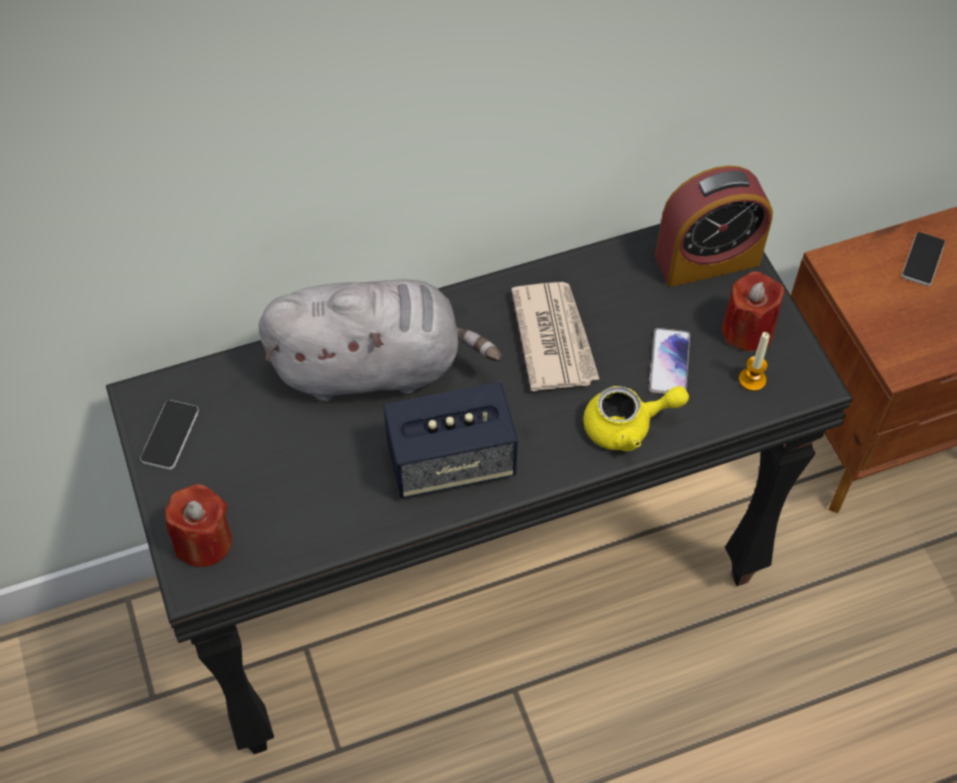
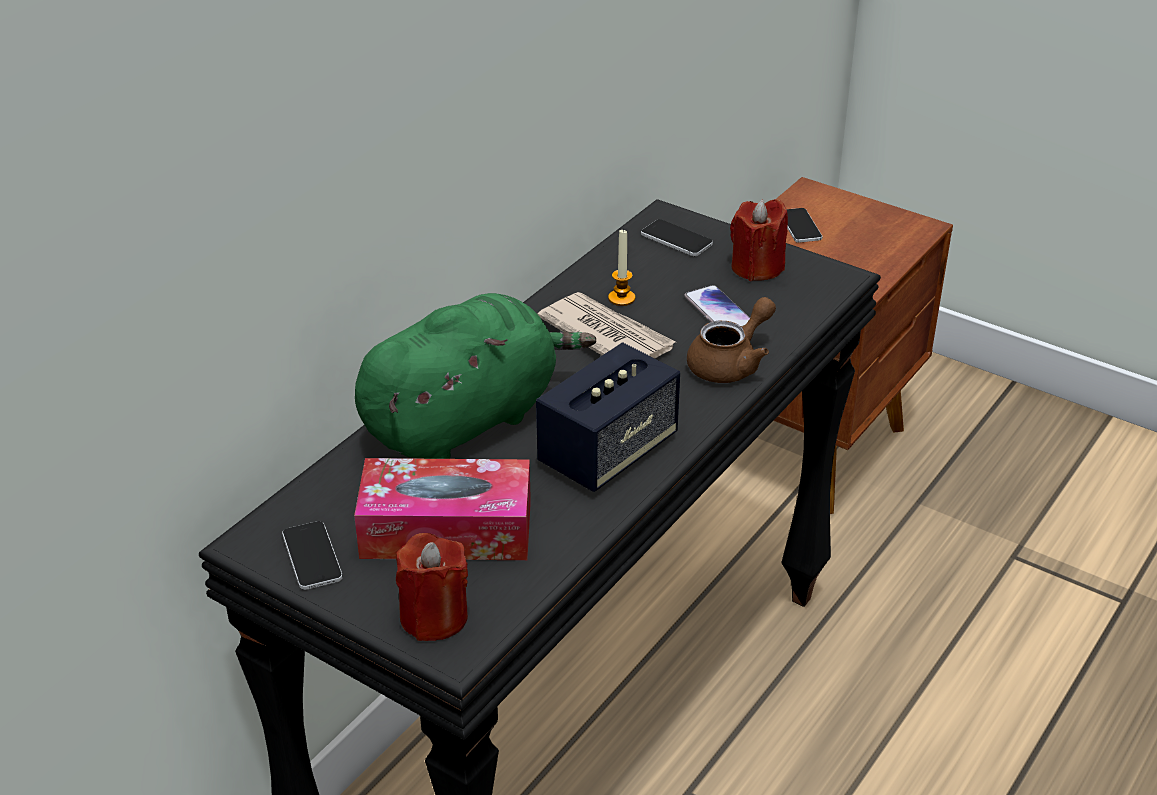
camera: 35 degrees left, 20 degrees down
(275, 466) = (446, 530): none -> tissue box
(375, 367) = (466, 420): grey plush toy -> green plush toy
(627, 426) = (731, 363): yellow teapot -> brown teapot
(707, 260) = (676, 239): alarm clock -> phone
(752, 380) = (794, 294): candle -> candle (621, 298)

